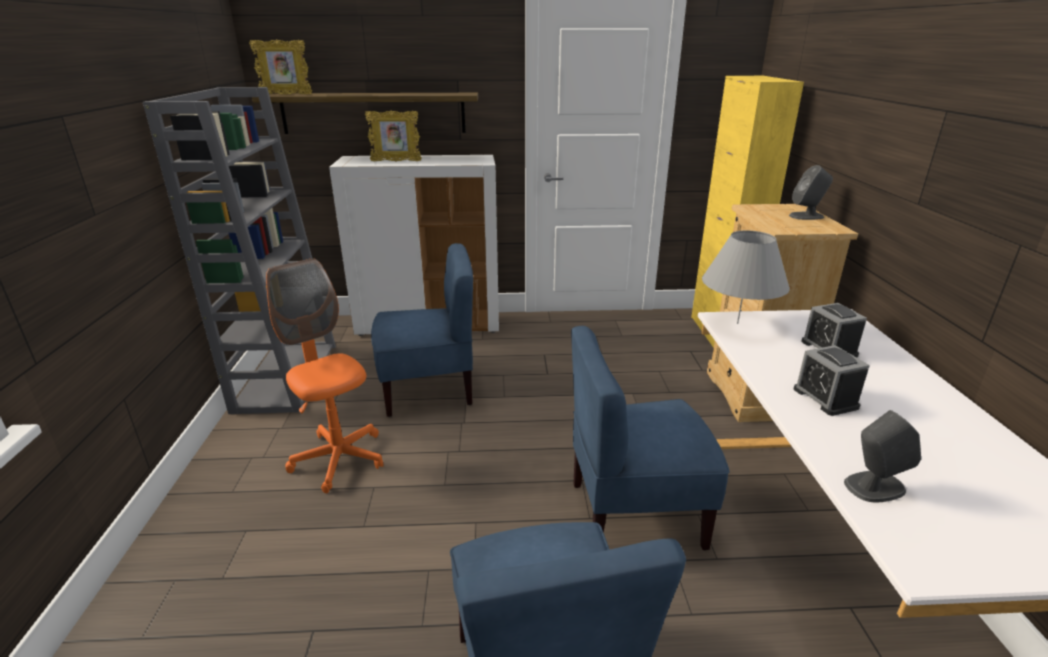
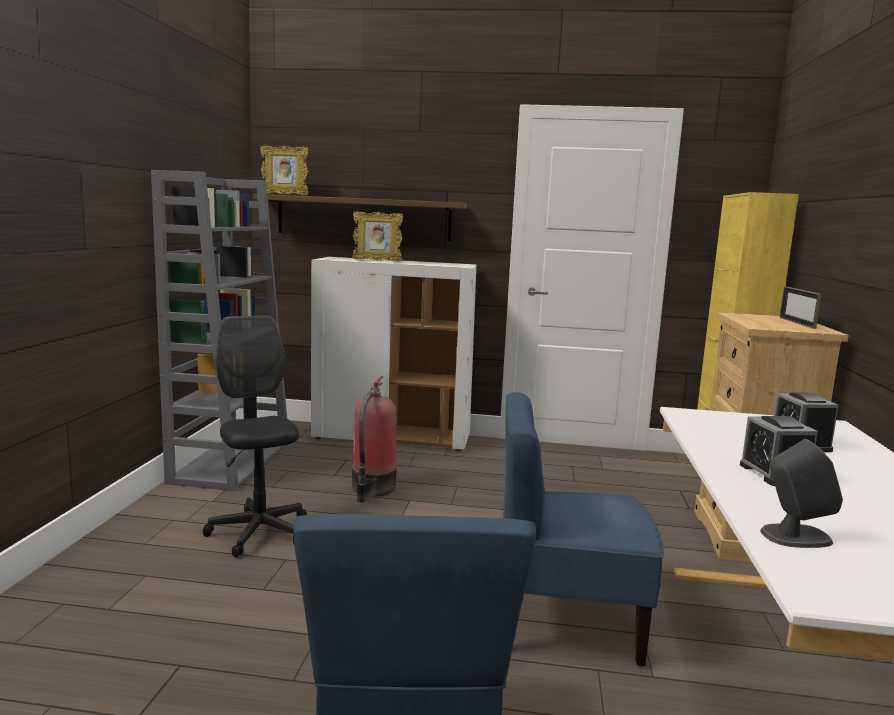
camera: 10 degrees right, 15 degrees down
(339, 459) = (259, 532): orange office chair -> black office chair
(429, 389) = (372, 489): blue chair -> fire extinguisher
(737, 323) = (701, 417): grey table lamp -> none
(806, 216) = (796, 323): grey speaker -> picture frame

